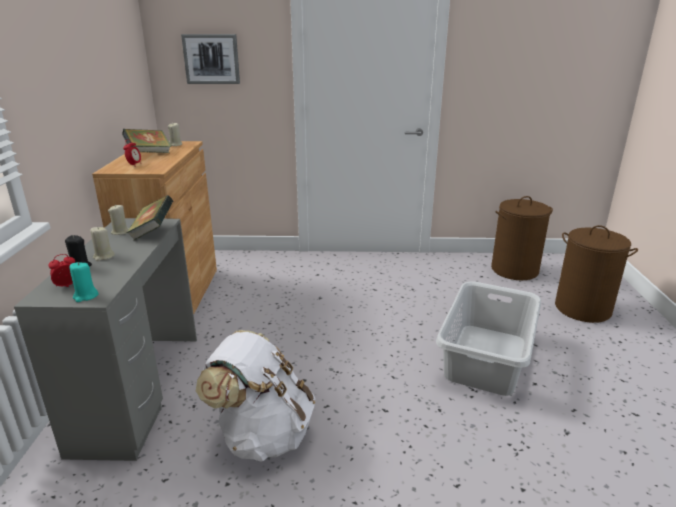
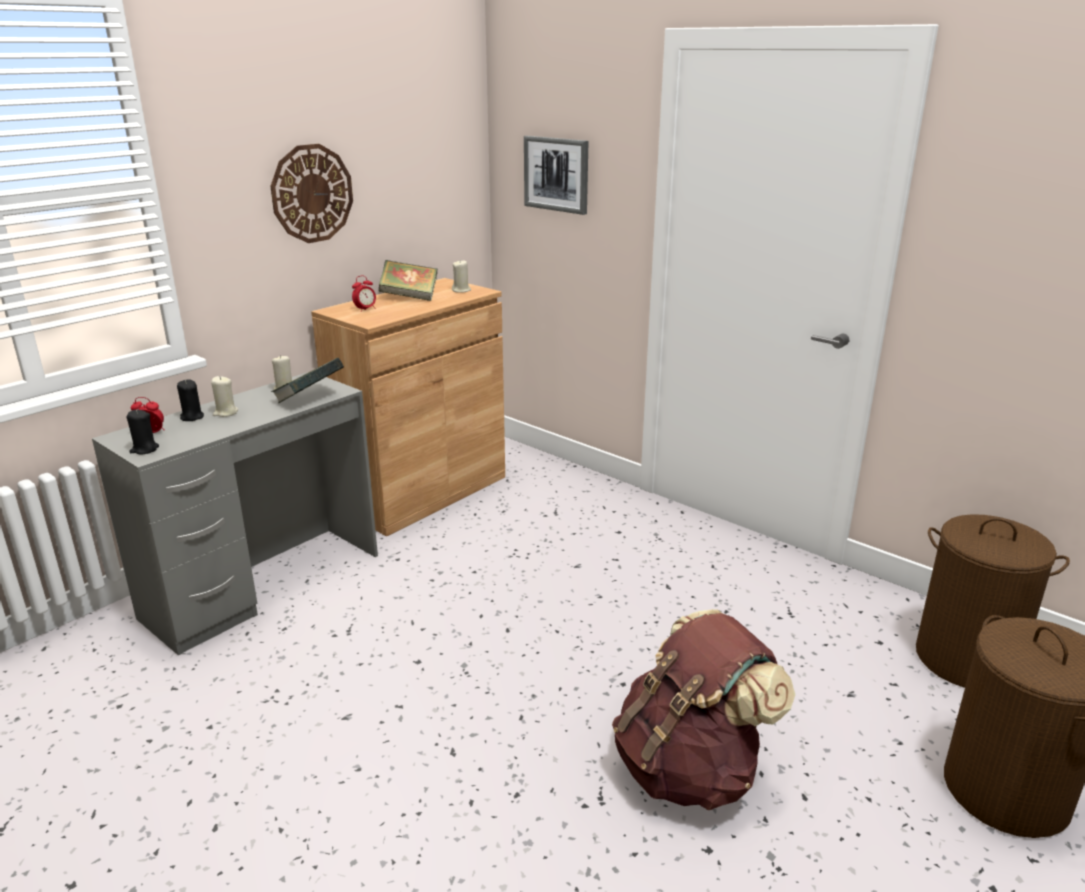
camera: 40 degrees right, 0 degrees up
(75, 78) = (312, 193): none -> wall clock
(85, 296) = (144, 449): turquoise candle -> black candle
(263, 434) = (300, 697): white backpack -> none
(487, 358) = (690, 768): grey laundry basket -> brown backpack

